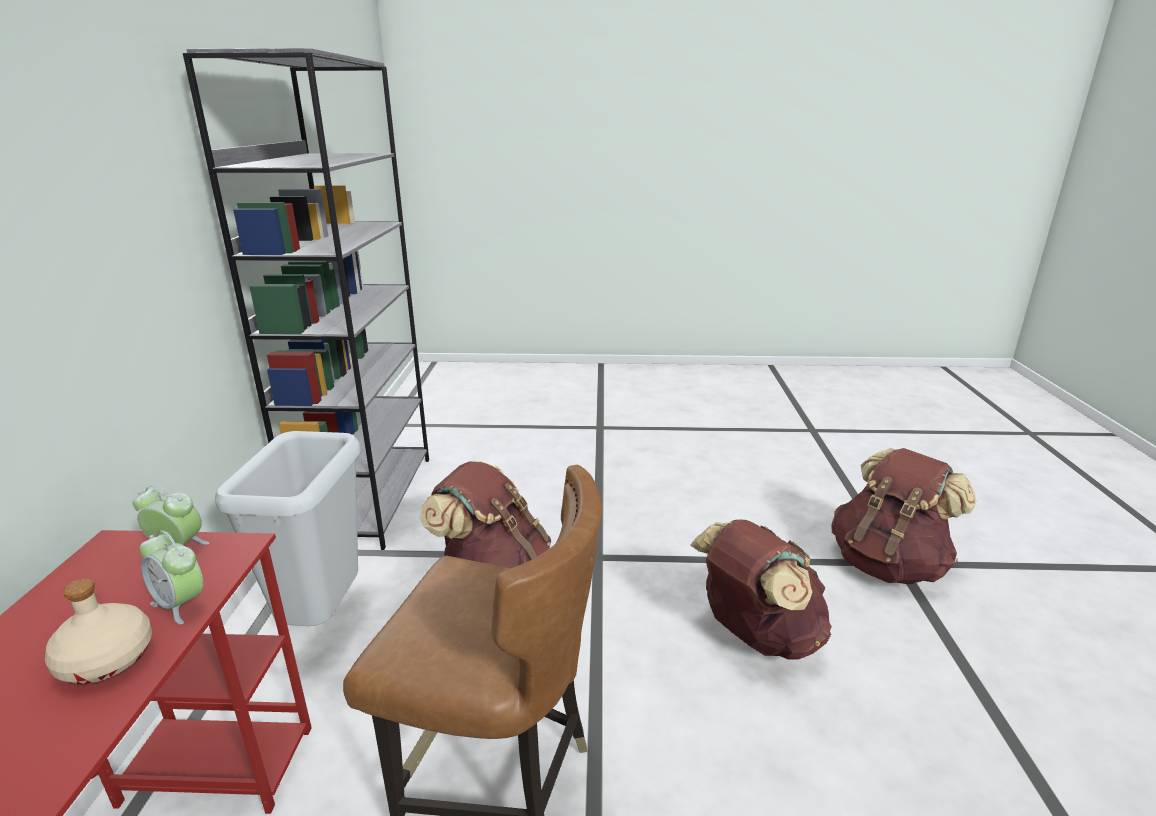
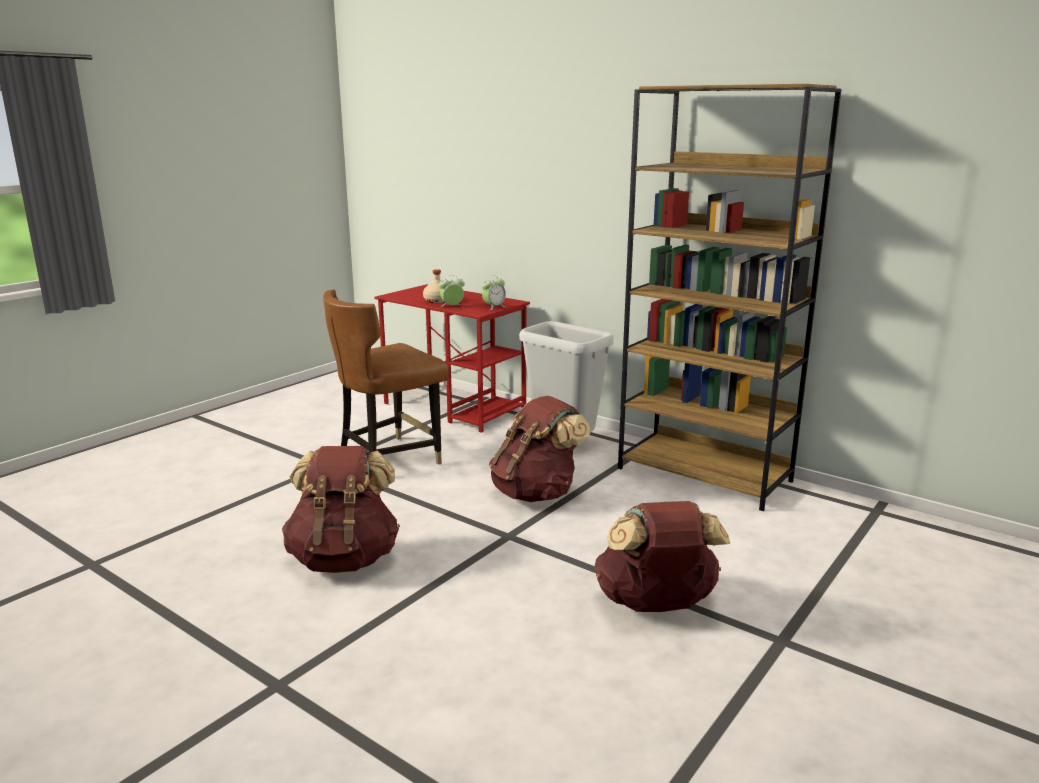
camera: 125 degrees right, 5 degrees down
(367, 498) = (705, 475): grey bookcase -> brown bookcase
(887, 564) = (287, 677): brown backpack -> brown backpack (656, 605)

